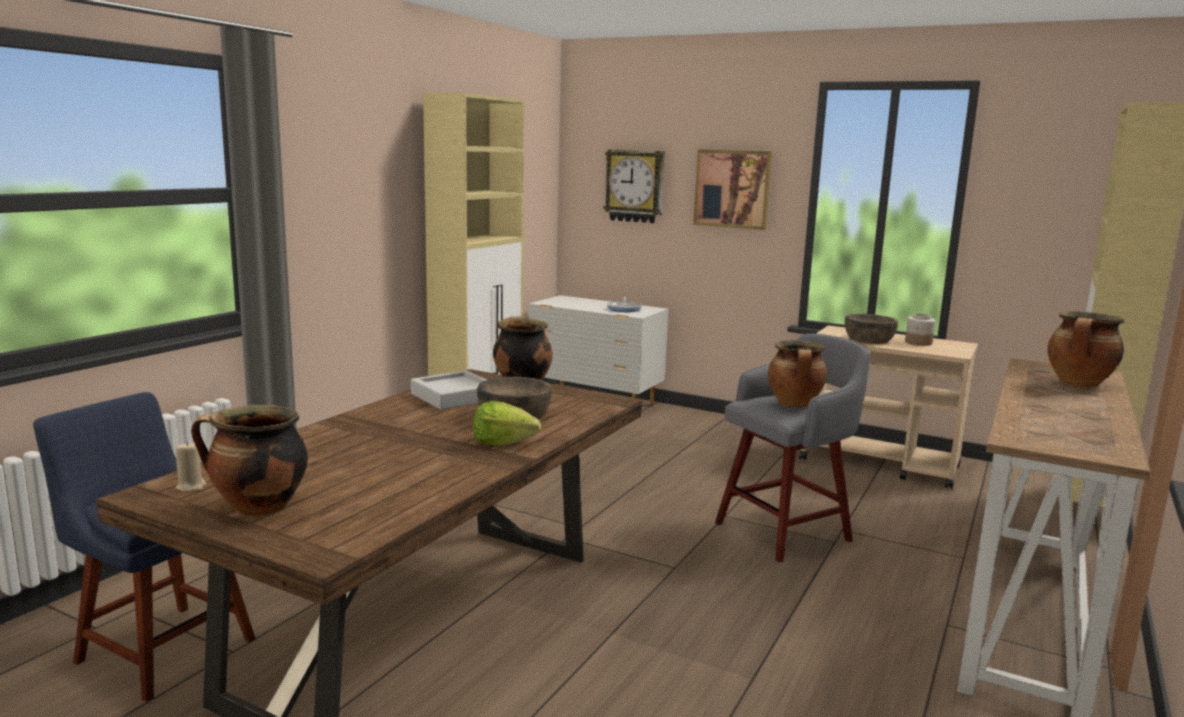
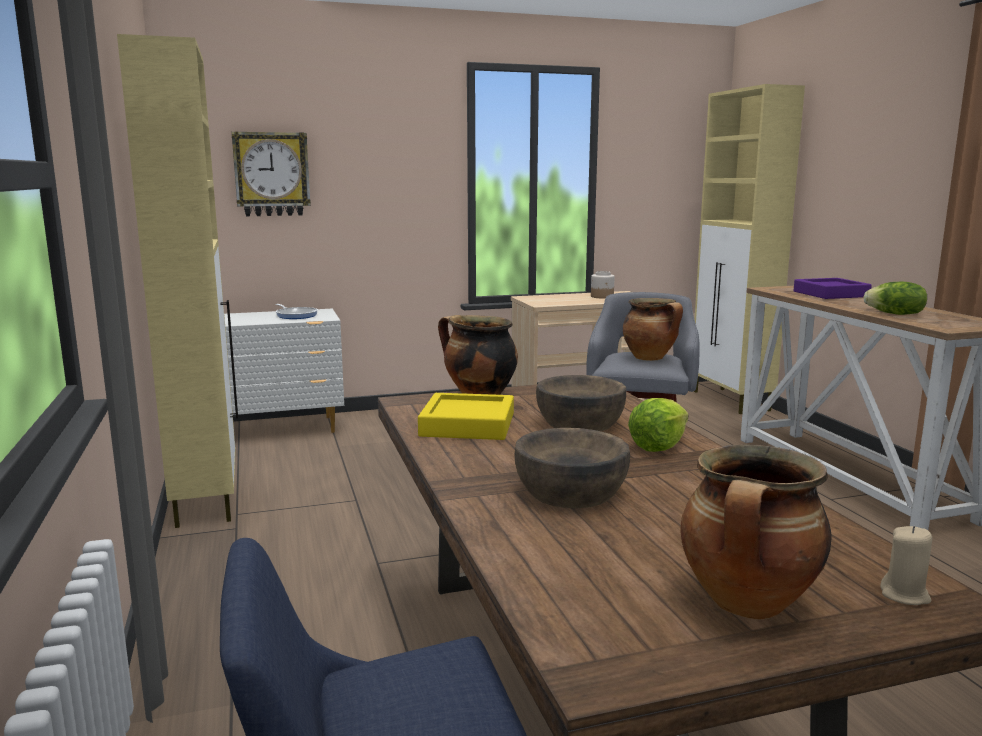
camera: 45 degrees left, 0 degrees up
(191, 486) = (605, 629): beige candle -> beige candle (905, 595)
(454, 397) = (467, 425): grey tray -> yellow tray
(732, 189) = (389, 172): picture -> none
(869, 339) = (571, 300): brown bowl -> brown bowl (571, 491)
(1035, 416) = (895, 314): none -> lettuce
(1079, 384) = (830, 294): cooking pot -> purple tray

